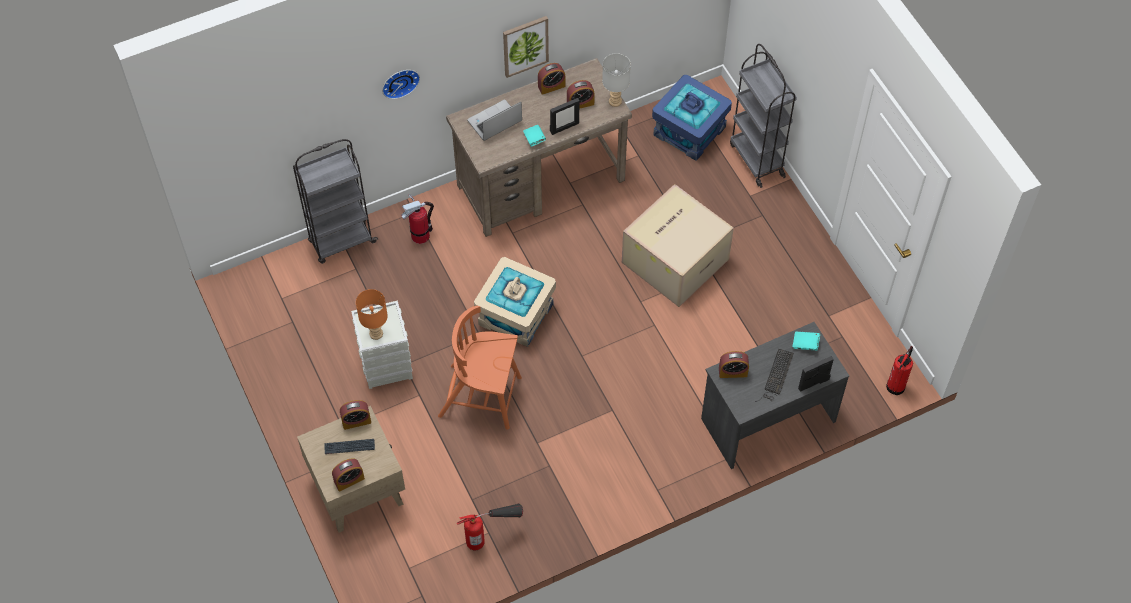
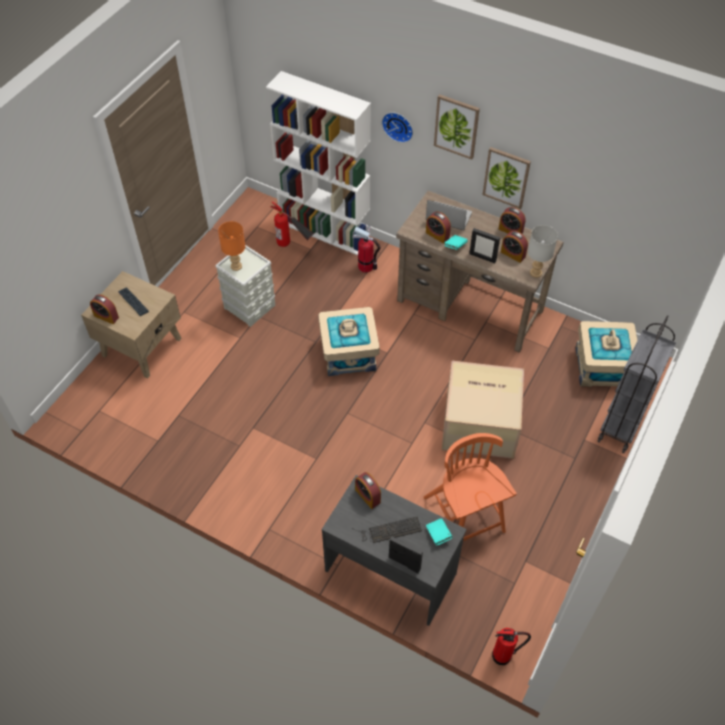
camera: 55 degrees right, 5 degrees down
(342, 242) = (325, 231): grey cart -> white bookcase
(356, 421) = (156, 294): alarm clock -> alarm clock (437, 235)
(464, 39) = (456, 126): none -> picture
(482, 397) = (266, 373): orange chair -> orange chair (465, 516)
(491, 536) = (156, 444): fire extinguisher -> fire extinguisher (293, 247)
(690, 131) = (602, 367): blue storage box -> beige storage box

